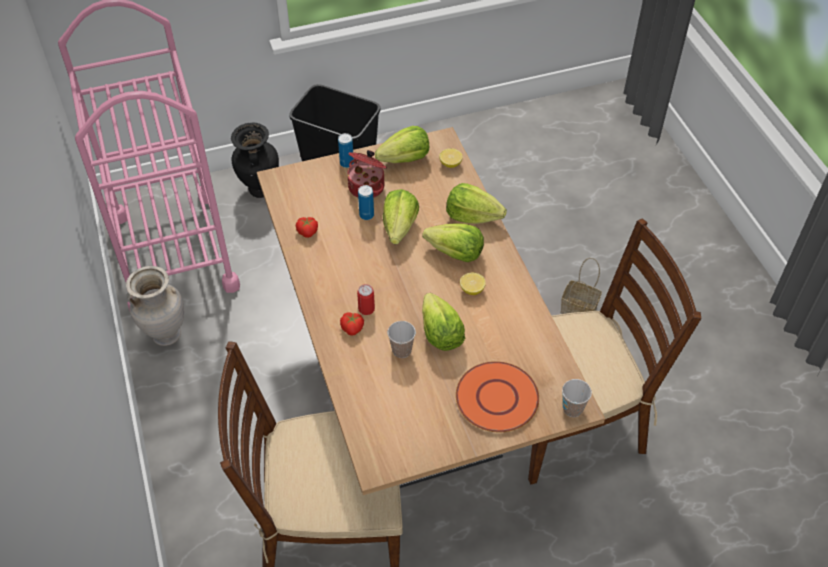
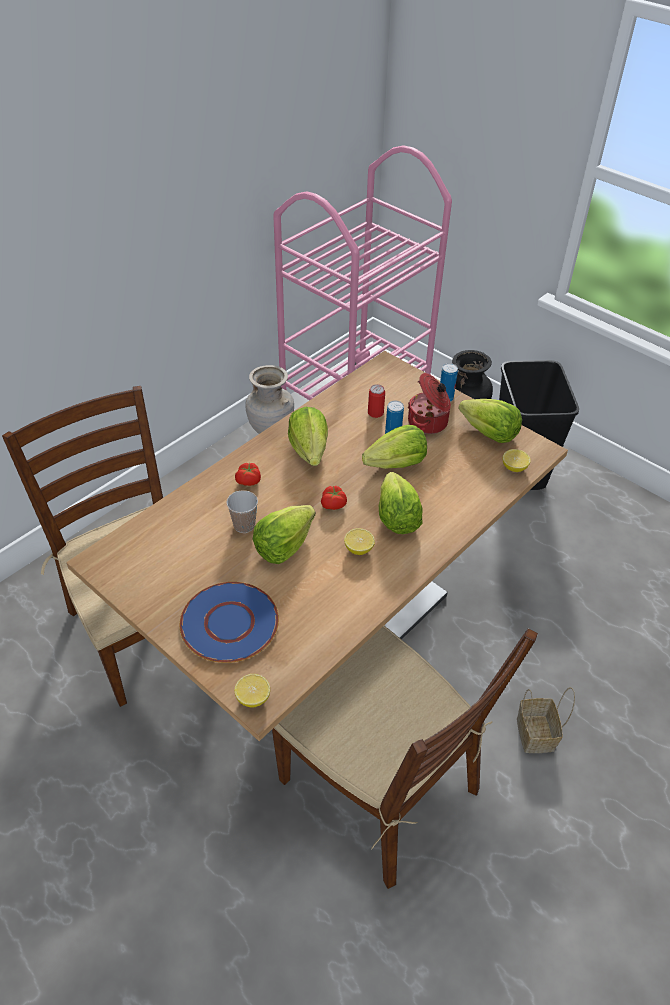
camera: 60 degrees right, 5 degrees down
(308, 231) = (341, 407): tomato -> tomato (334, 504)
(366, 309) = (278, 481): can -> can (375, 413)
(472, 216) = (457, 511): lettuce -> lettuce (309, 450)
(496, 398) = (229, 623): orange plate -> blue plate
(572, 409) = (253, 698): cup -> lemon

